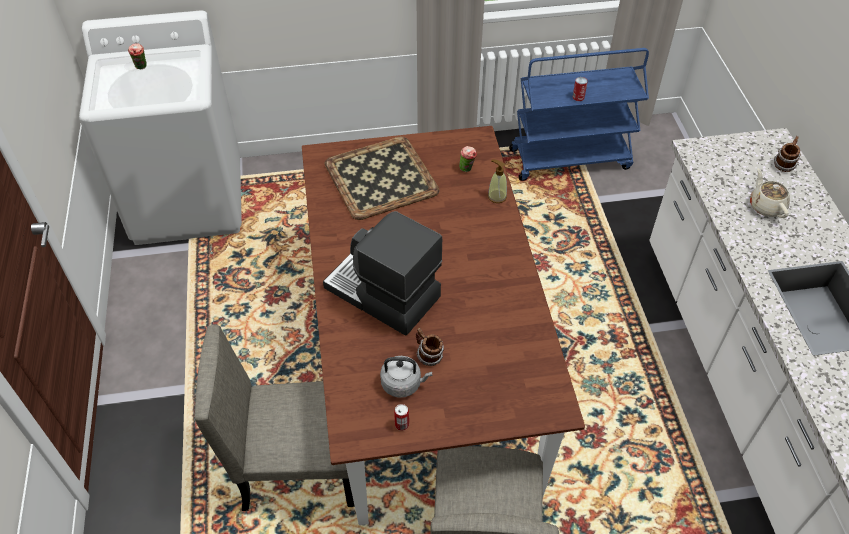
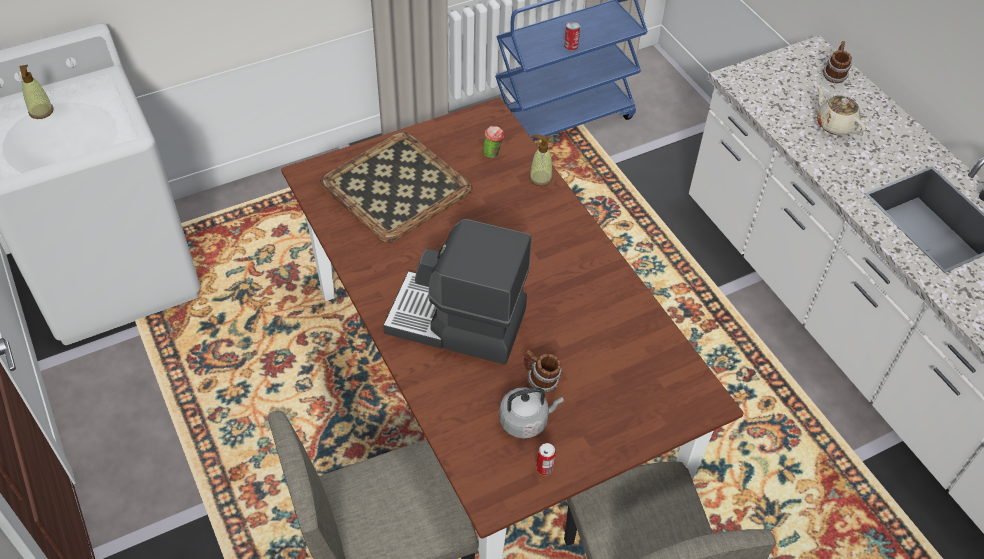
camera: 20 degrees left, 0 degrees up
(141, 67) = (41, 111): cup -> soap dispenser

